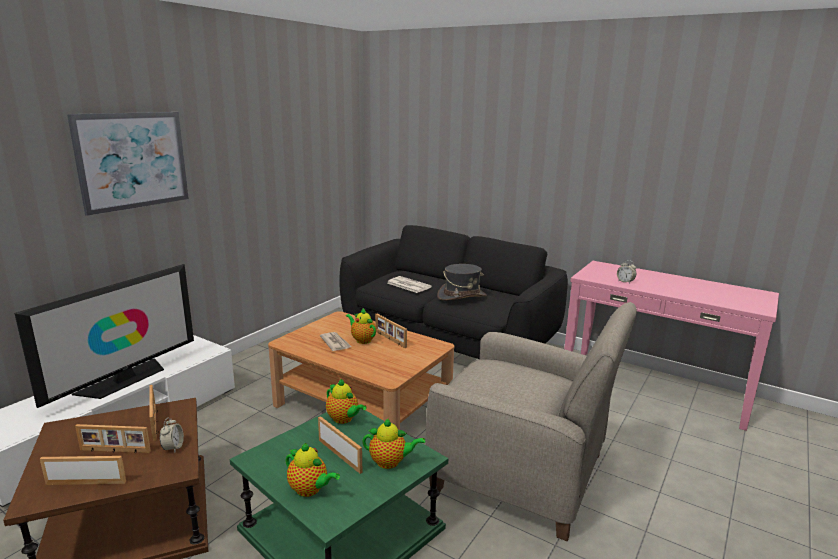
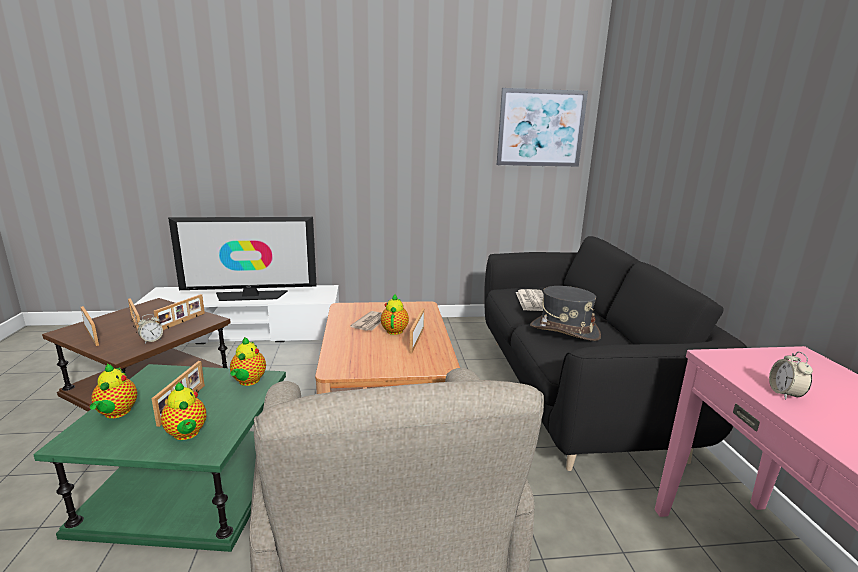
camera: 50 degrees right, 0 degrees up
(132, 160) = (299, 123): picture -> picture (540, 128)

